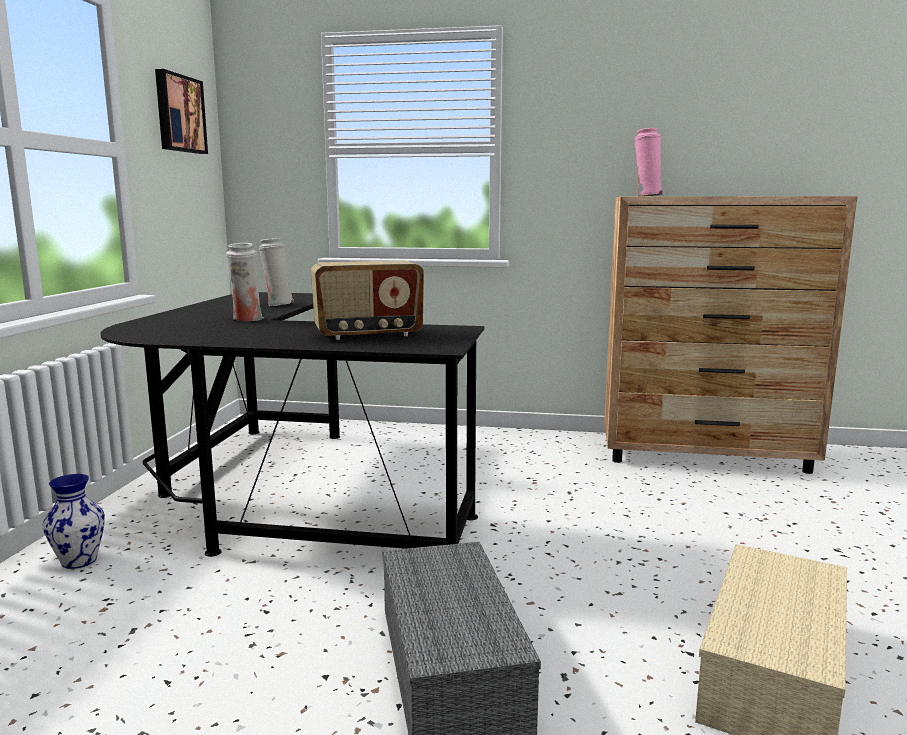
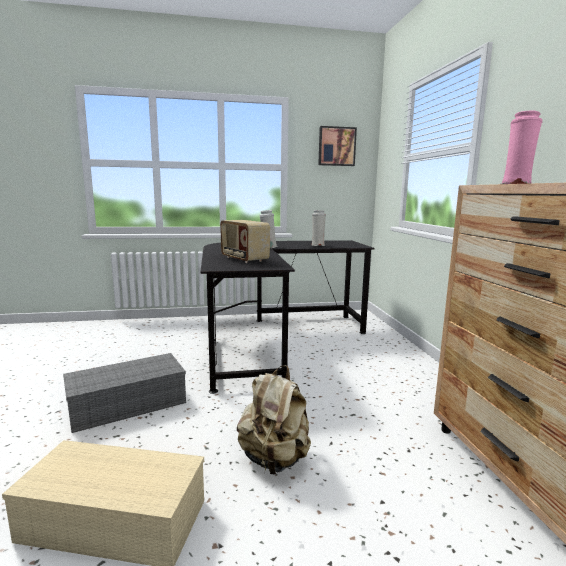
camera: 70 degrees right, 0 degrees up
(79, 560) = (197, 324): vase -> none
(653, 551) = (275, 459): none -> beige backpack

